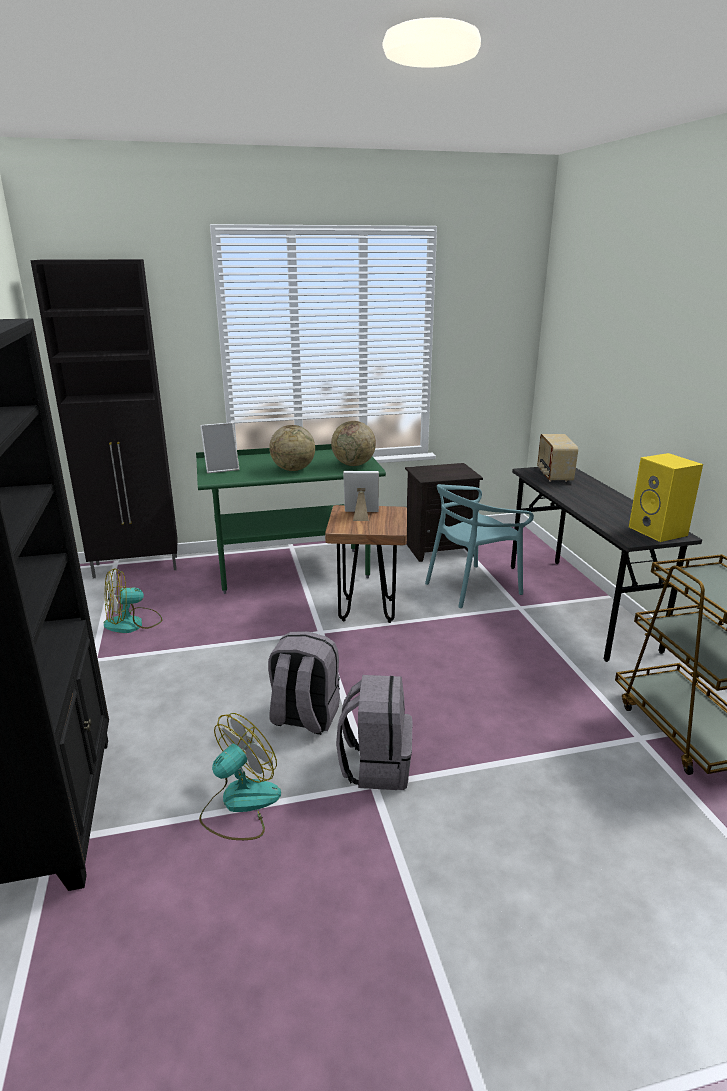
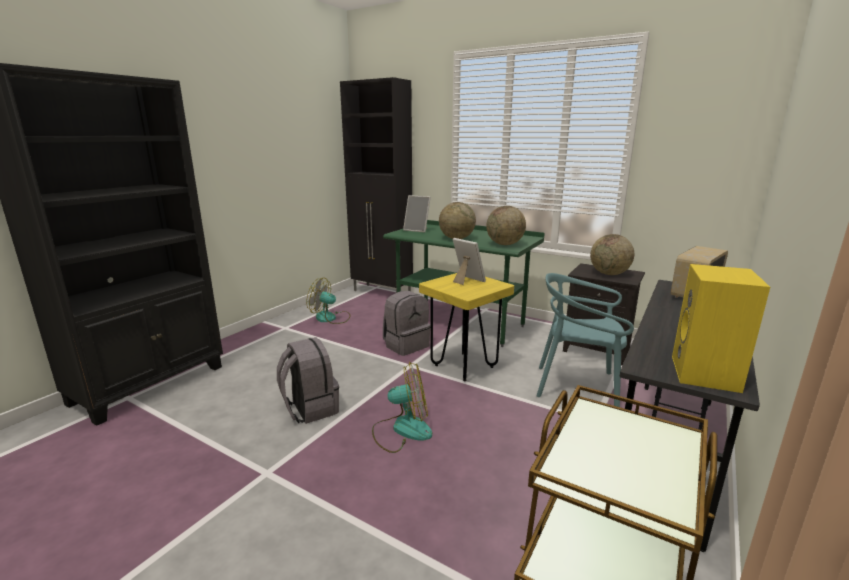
camera: 45 degrees right, 5 degrees down
(240, 804) = (200, 433): fan -> fan (402, 430)
(367, 610) = (463, 366): brown stool -> yellow stool
(376, 766) = (289, 463): grey backpack -> grey backpack (406, 345)
(446, 472) = (609, 274): none -> globe

